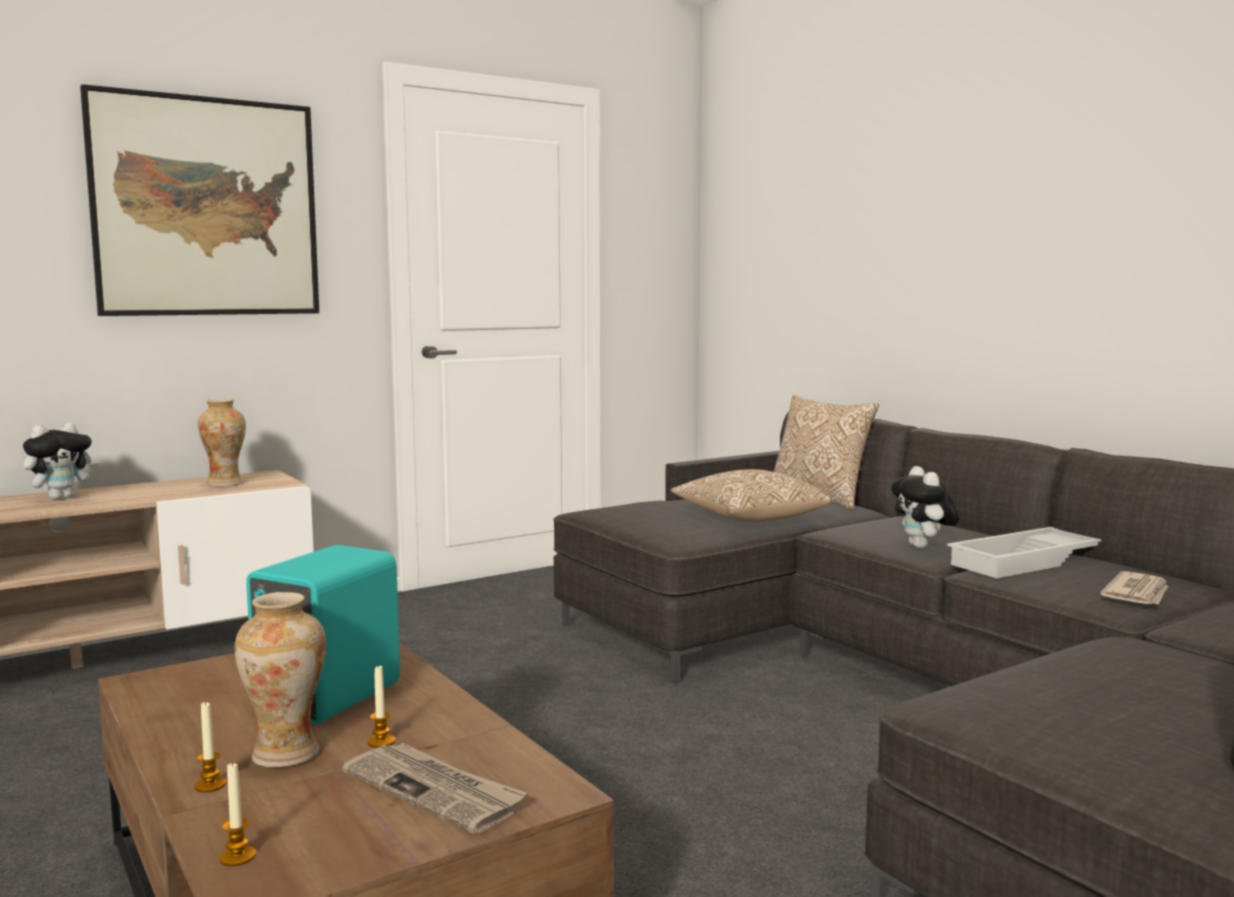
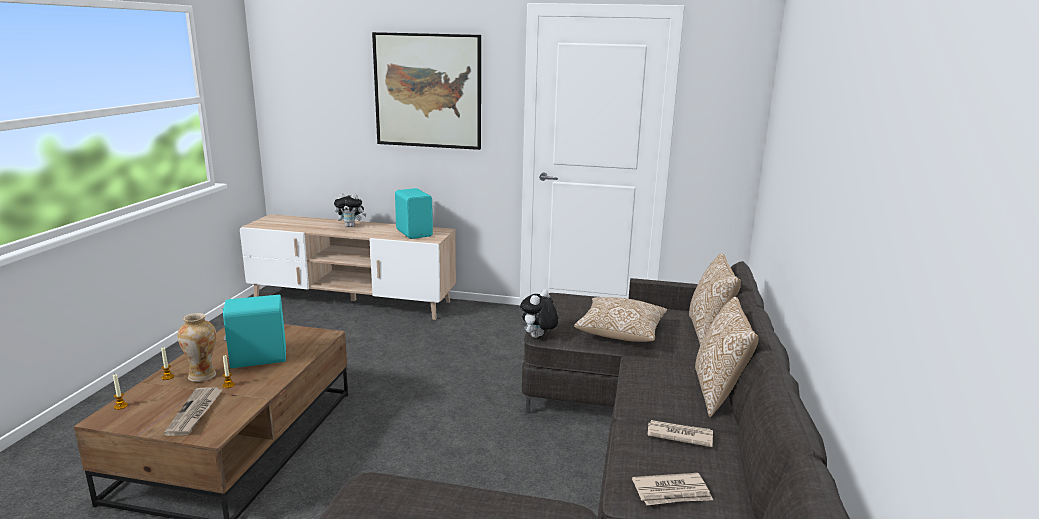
camera: 45 degrees right, 10 degrees up
(225, 483) = (415, 233): vase -> turquoise speaker
(923, 547) = (654, 395): plush toy -> plush toy (538, 337)
(959, 530) = (718, 393): none -> pillow
(1025, 562) = (679, 435): white tray -> newspaper

